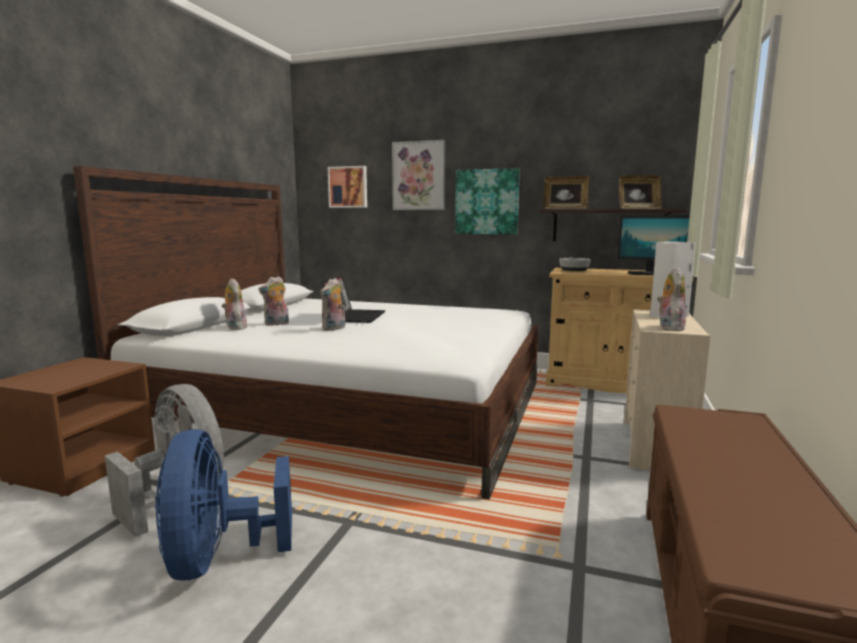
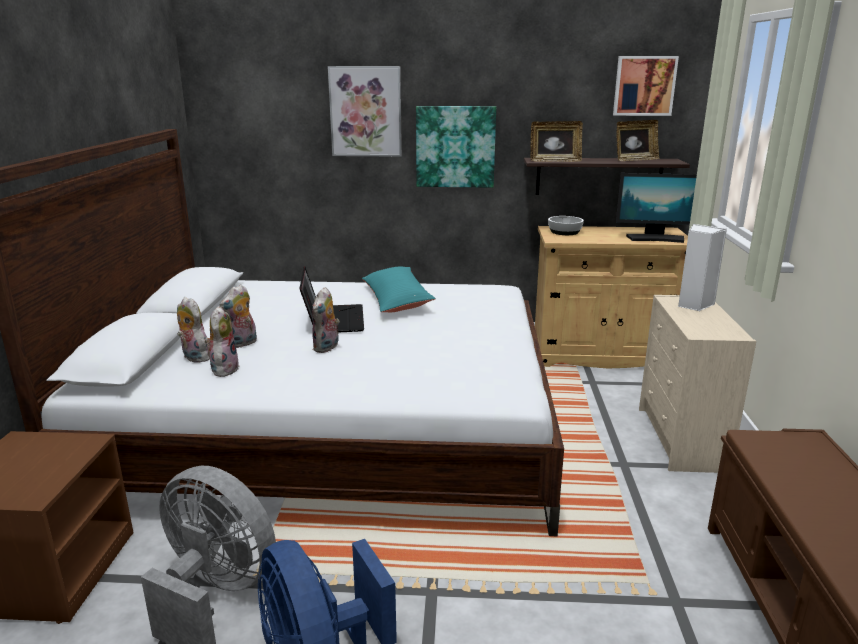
camera: 15 degrees left, 10 degrees up
(348, 187) = (266, 124): picture -> picture (644, 86)
(417, 311) = (396, 300): none -> turquoise pillow
(669, 328) = (711, 330): plush toy -> plush toy (223, 369)

